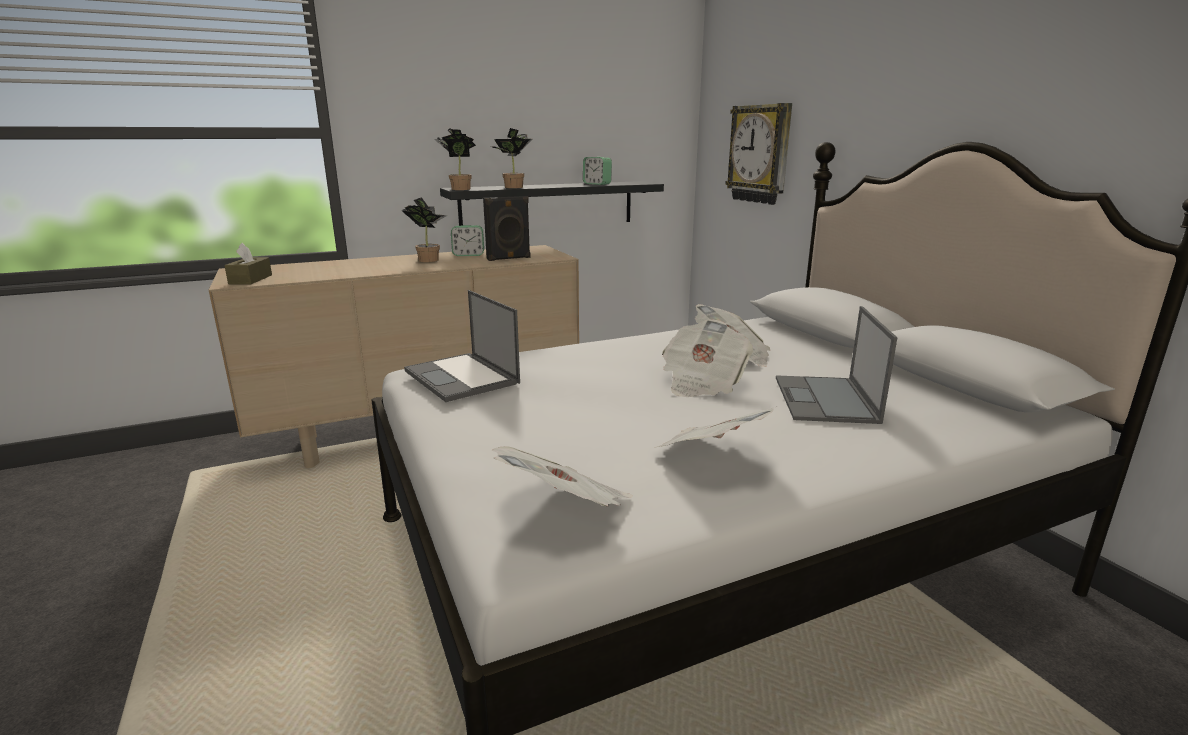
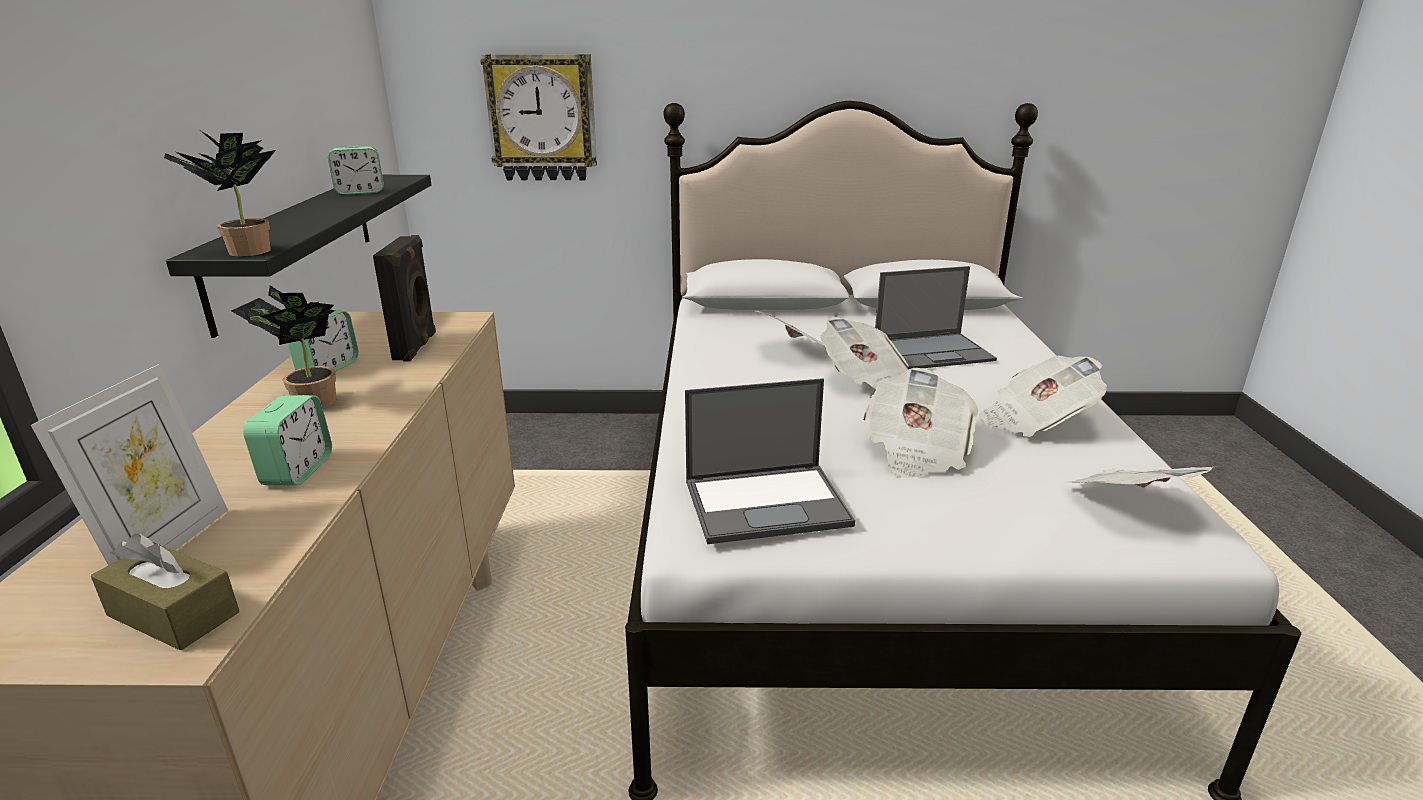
camera: 65 degrees left, 5 degrees up
(297, 270) = (166, 545): none -> picture frame
(360, 270) = (297, 471): none -> alarm clock
(514, 187) = (307, 226): potted plant -> none
(588, 413) = (916, 451): none -> newspaper
(825, 400) = (934, 351): laptop -> laptop turned 45 degrees counterclockwise

